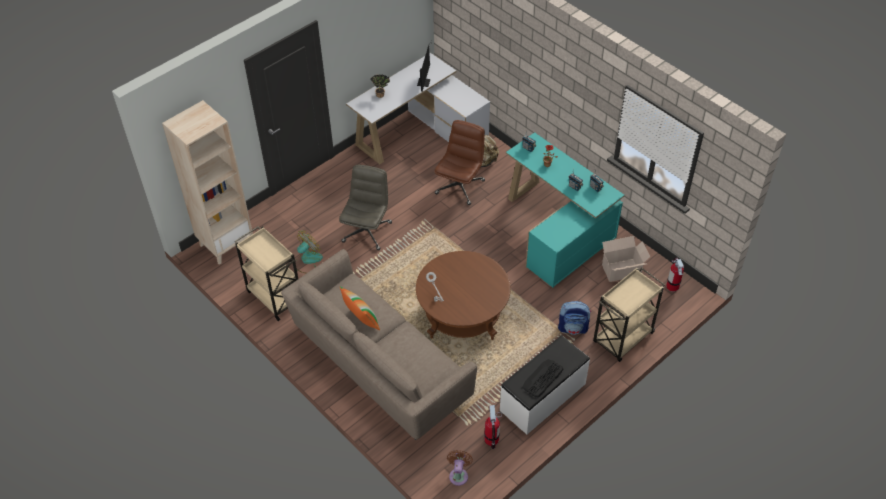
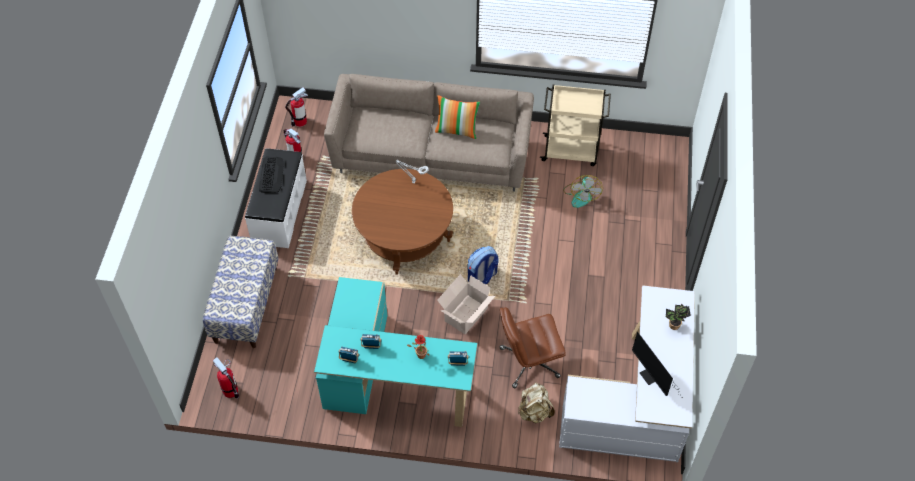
camera: 140 degrees right, 5 degrees up
(226, 243) = (664, 165): beige bookcase -> none
(367, 231) = (563, 254): grey office chair -> none
(459, 474) = (300, 121): brown fan -> fire extinguisher
(460, 186) = (528, 363): brown office chair -> brown office chair turned 90 degrees clockwise
(573, 328) = (297, 286): backpack -> backpack (482, 277)
(622, 270) = (291, 376): cardboard box -> cardboard box (465, 315)
(622, 338) = (245, 304): beige cart -> bench

